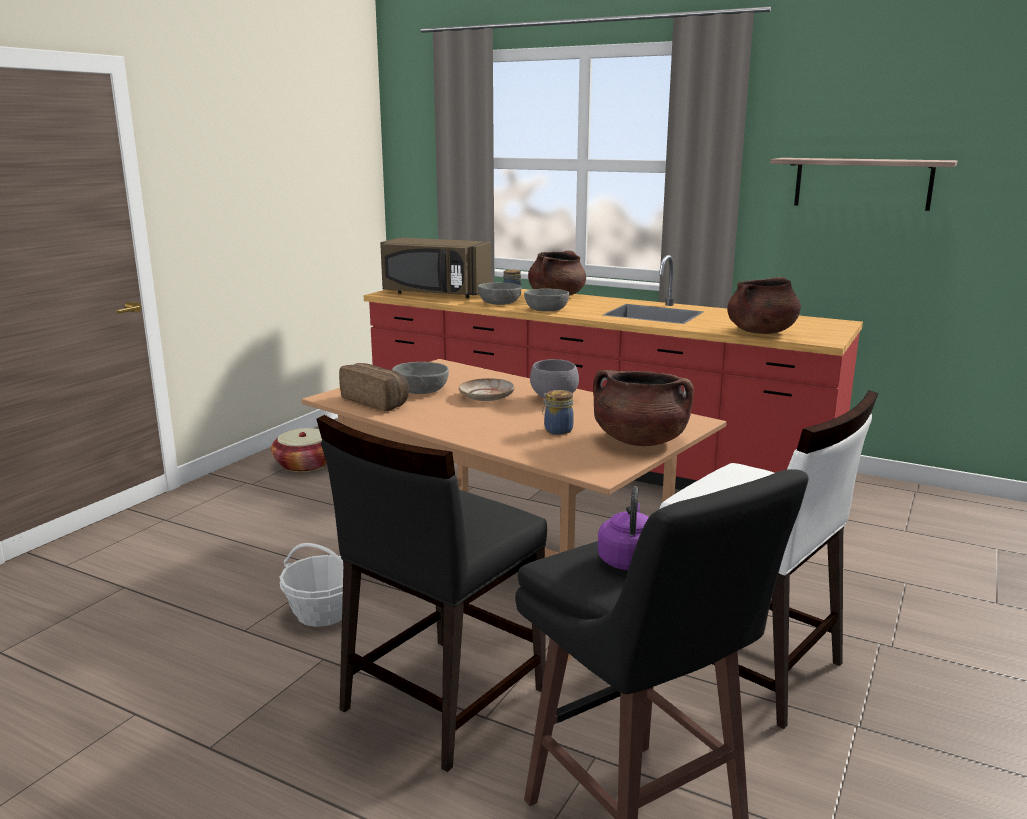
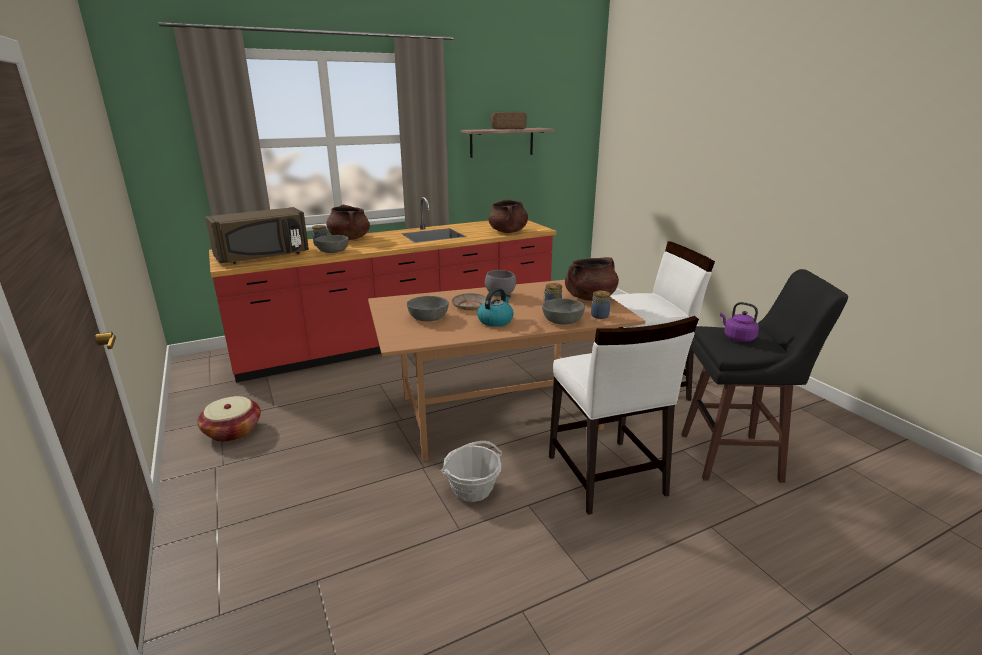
camera: 55 degrees left, 5 degrees up
(377, 401) = (431, 333): bread -> bread (508, 129)
(441, 699) = (605, 476): black chair -> white chair
(459, 416) = (495, 320): none -> kettle
(546, 309) = (376, 247): grey bowl -> grey bowl (562, 320)
(575, 459) = (600, 315): none -> jar

